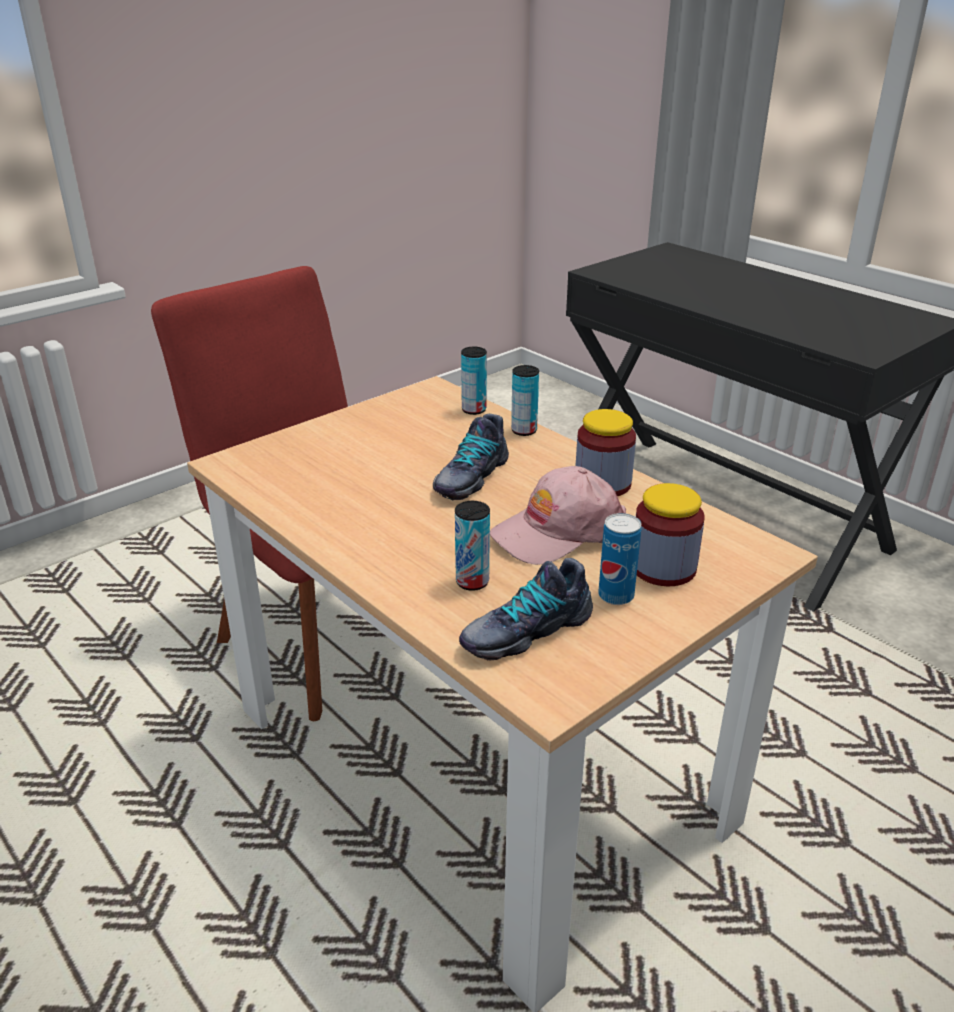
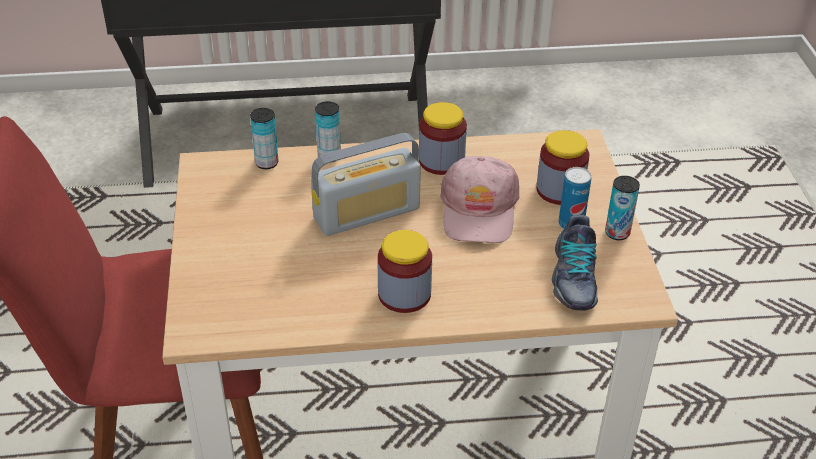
camera: 55 degrees left, 10 degrees up
(378, 538) = (404, 294): none -> jar
(470, 477) = (367, 213): shoe -> radio
(472, 582) = (501, 275): can -> can (617, 233)

